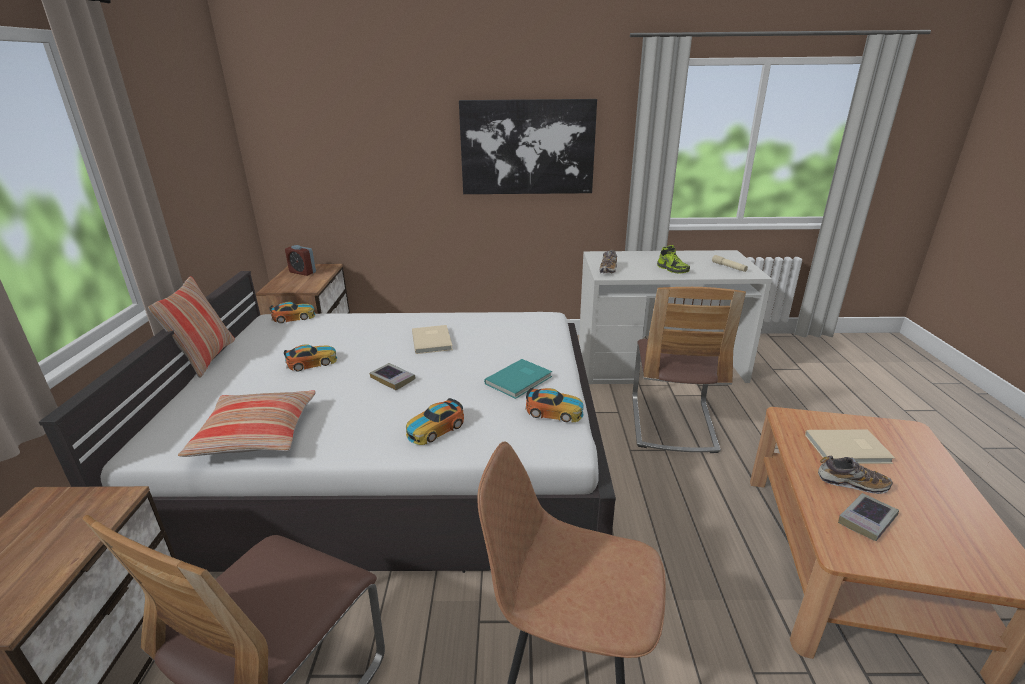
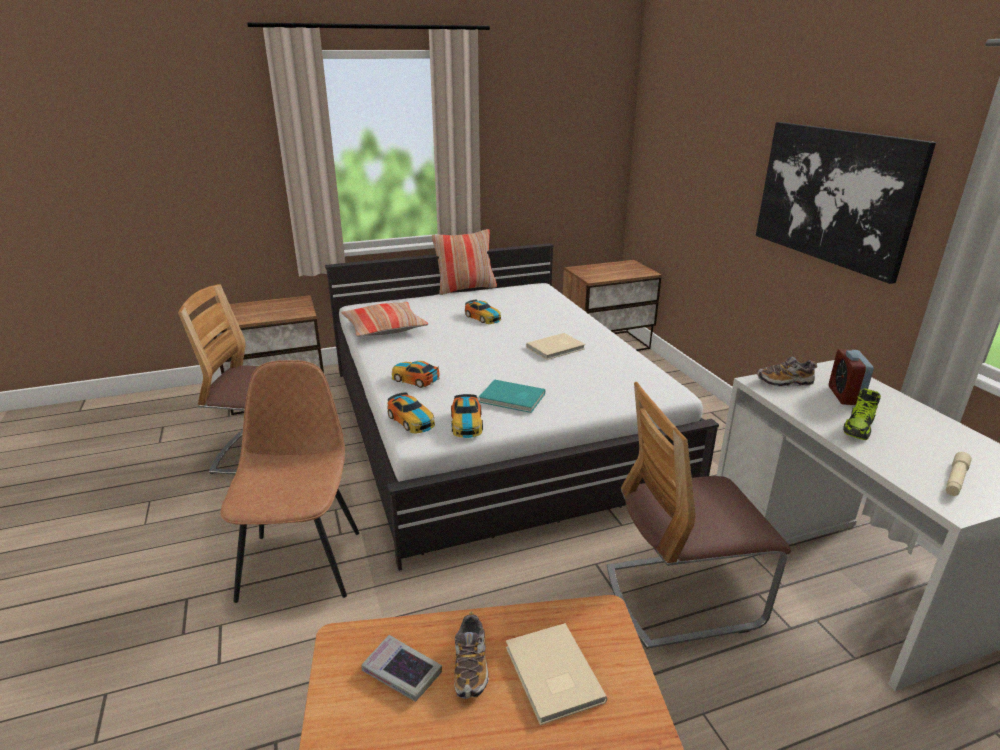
camera: 70 degrees right, 0 degrees up
(294, 317) = (548, 292): toy car -> toy car (411, 420)
(302, 272) = (622, 268): alarm clock -> alarm clock (844, 396)
(393, 379) = (477, 348): book -> none

